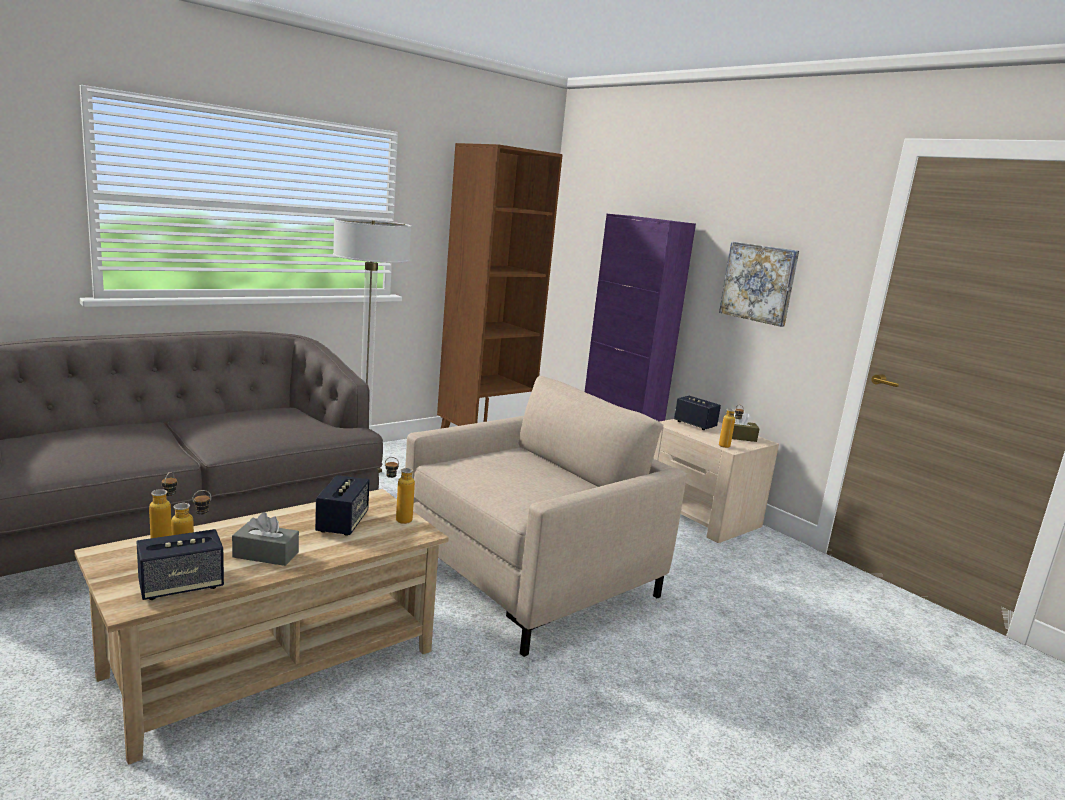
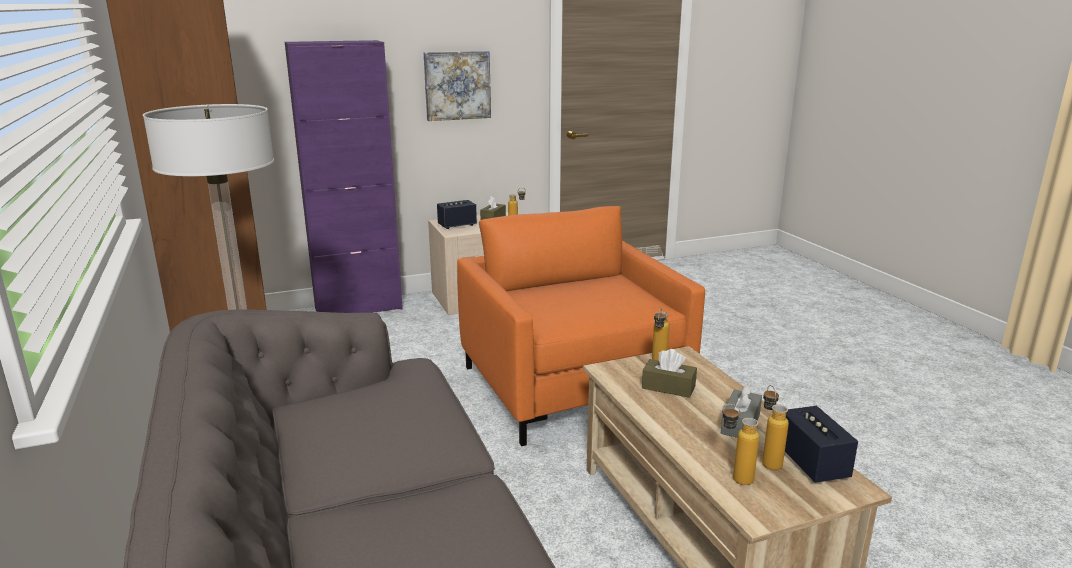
camera: 70 degrees left, 5 degrees up
(342, 523) = (668, 387): speaker -> brown tissue box
(531, 579) = (573, 386): beige armchair -> orange armchair

